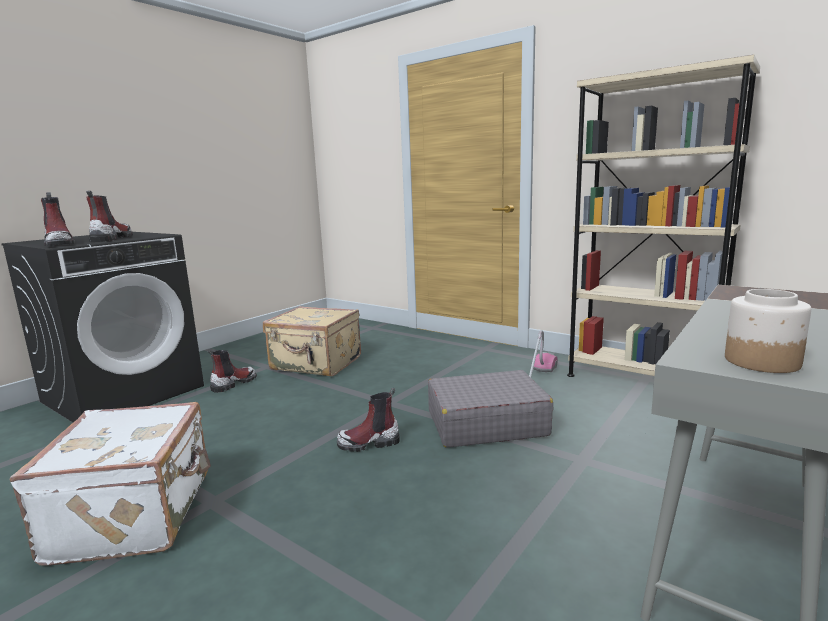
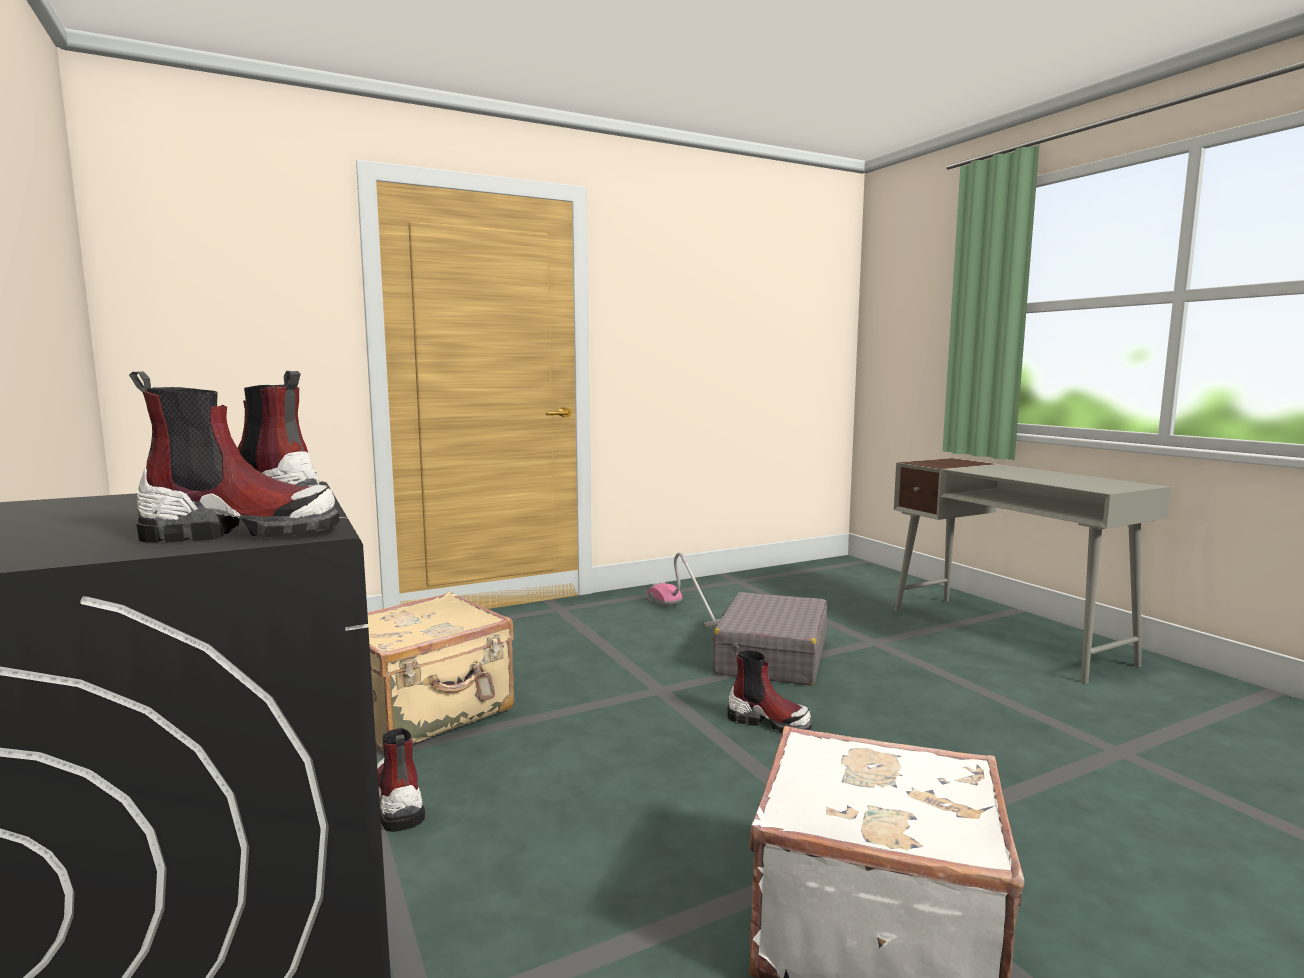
camera: 65 degrees left, 5 degrees down
(369, 443) = (768, 721): boot -> boot turned 75 degrees counterclockwise
(641, 379) = (738, 582): beige bookcase -> none
(761, 362) = (1106, 485): jar -> none

